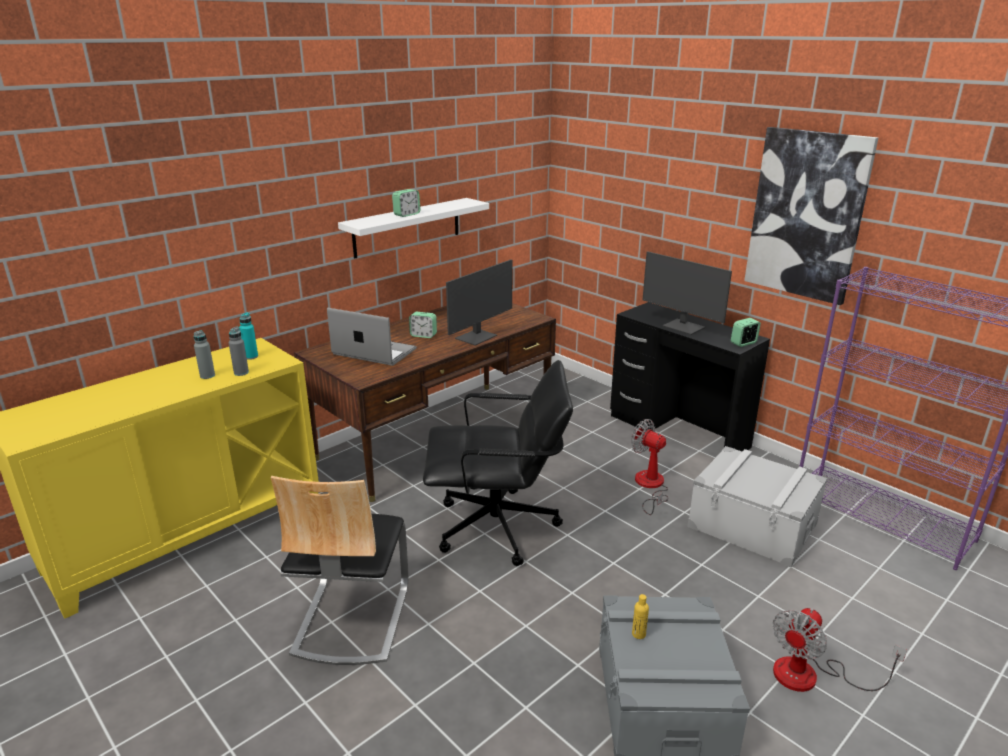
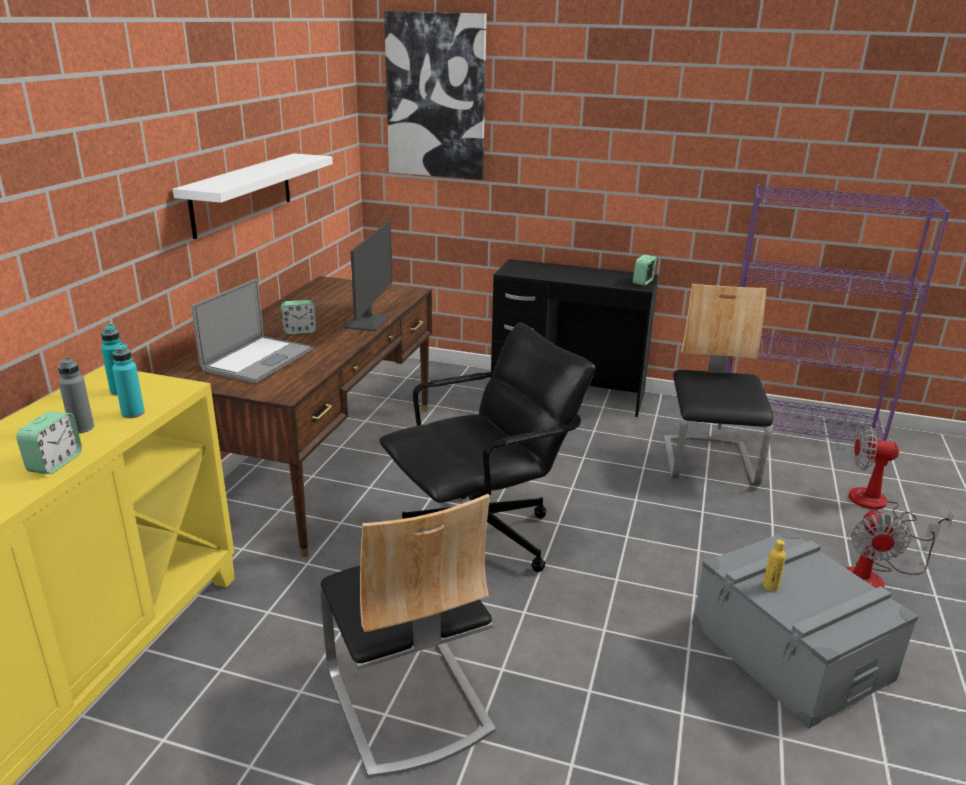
camera: 30 degrees left, 0 degrees up
(241, 373) = (133, 413): grey bottle -> turquoise bottle
(374, 352) = (258, 360): laptop -> laptop turned 120 degrees clockwise
(407, 214) = (253, 173): alarm clock -> alarm clock (55, 463)
(650, 486) = (591, 452): fan -> fan (878, 507)
(683, 327) = (572, 276): monitor -> none
(752, 525) = (709, 462): grey storage box -> chair
(807, 215) = (690, 139): picture -> picture (436, 97)

